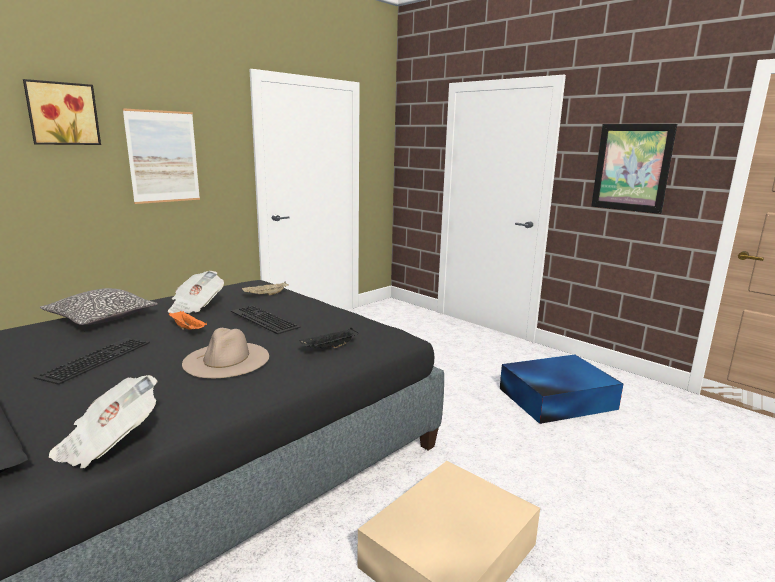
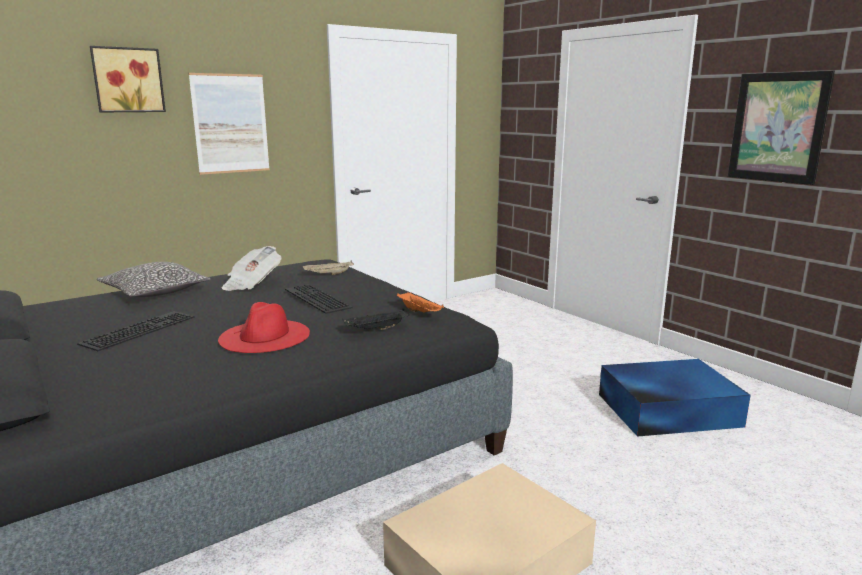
camera: 10 degrees right, 0 degrees up
(108, 443) = (128, 405): newspaper -> none
(188, 329) = (237, 306): orange tray -> orange tray (420, 312)
(226, 359) = (265, 336): beige hat -> red hat

